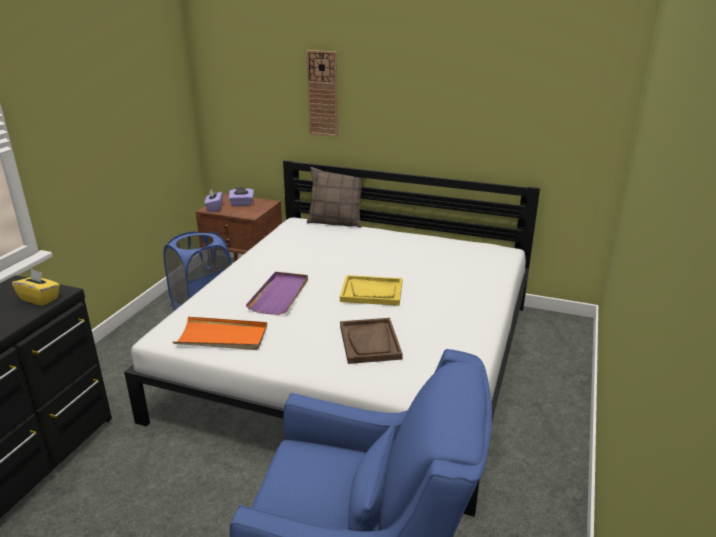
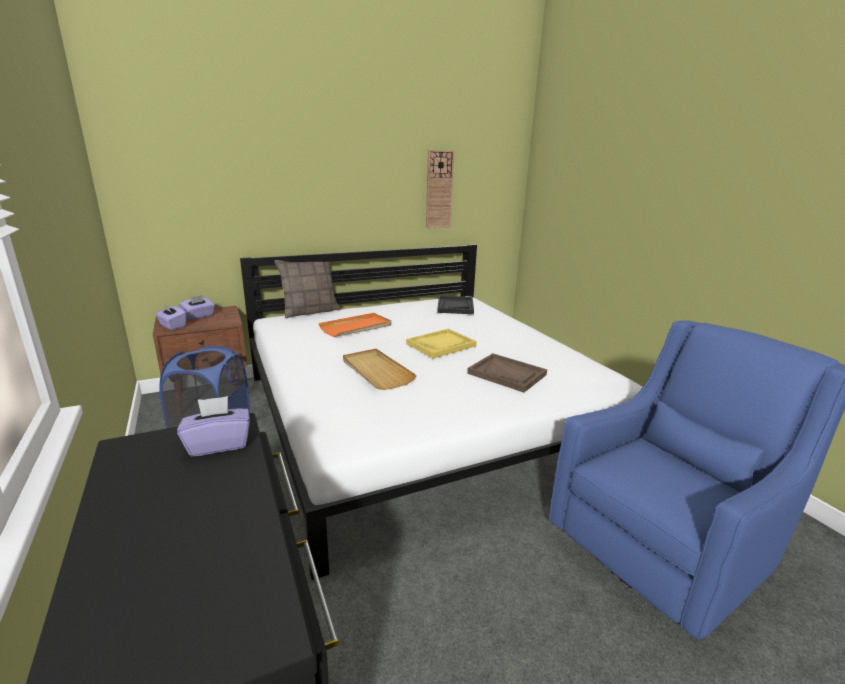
camera: 45 degrees left, 5 degrees down
(40, 299) = (219, 444): yellow tissue box -> purple tissue box
(222, 337) = (396, 419): orange tray -> orange tray (356, 327)
(280, 295) = (376, 371): purple tray -> beige tray
(323, 94) = (279, 181): wall clock -> wall clock (439, 189)
(469, 257) = (455, 306): none -> black tray

